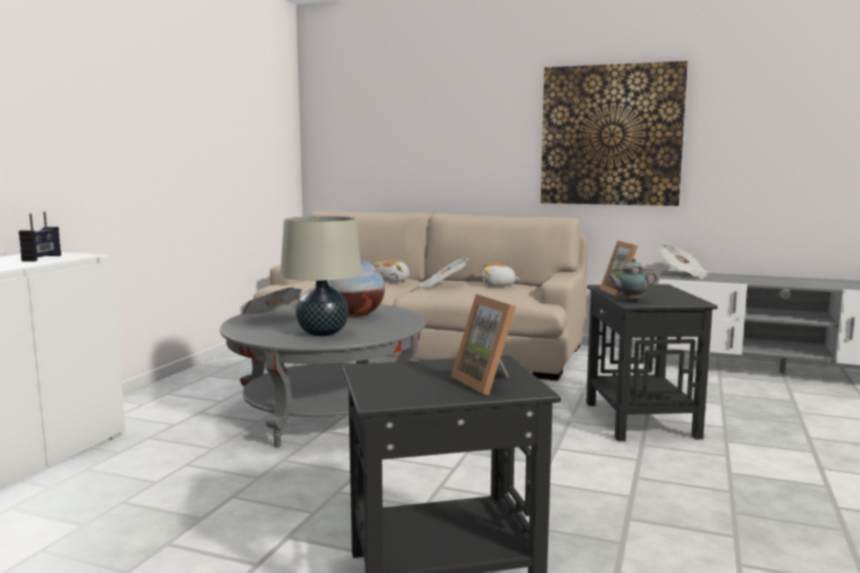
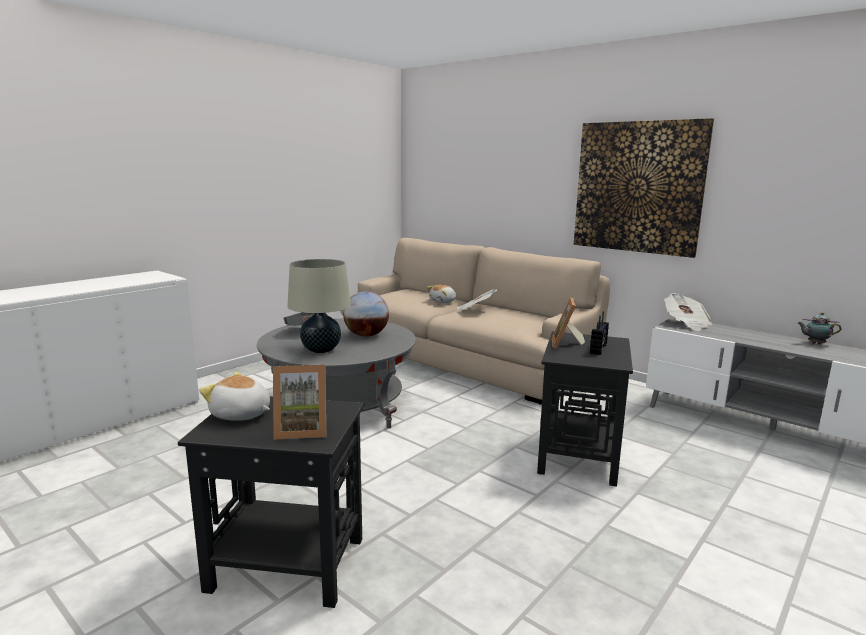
camera: 20 degrees right, 5 degrees up
(42, 258) = (141, 279): radio -> radio (599, 349)
(488, 383) = (301, 430): picture frame -> picture frame turned 90 degrees counterclockwise
(498, 285) = (518, 315): plush toy -> plush toy (240, 415)
(629, 301) = (557, 355): teapot -> teapot (814, 343)

